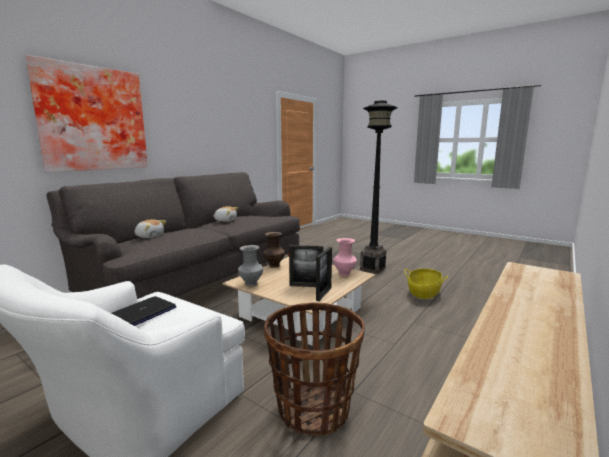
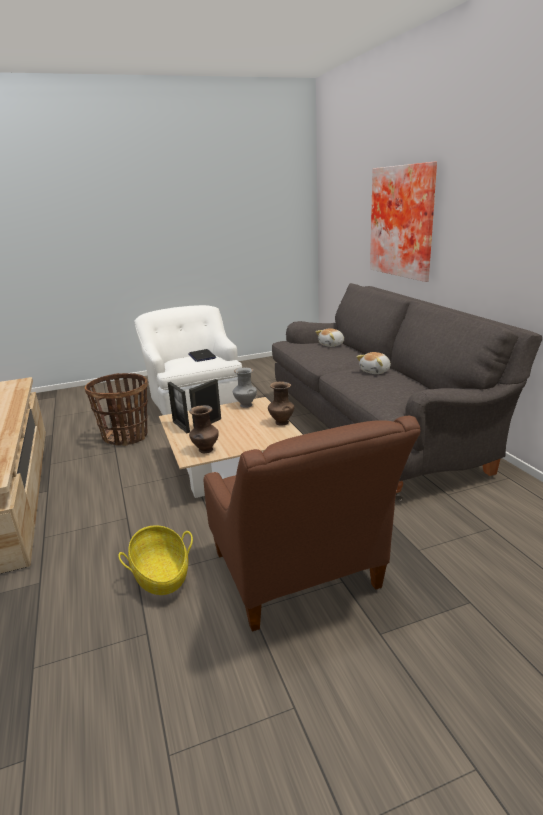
camera: 125 degrees right, 10 degrees up
(344, 274) = (205, 450): pink vase -> brown vase
(372, 269) = (300, 578): black floor lamp -> brown armchair

